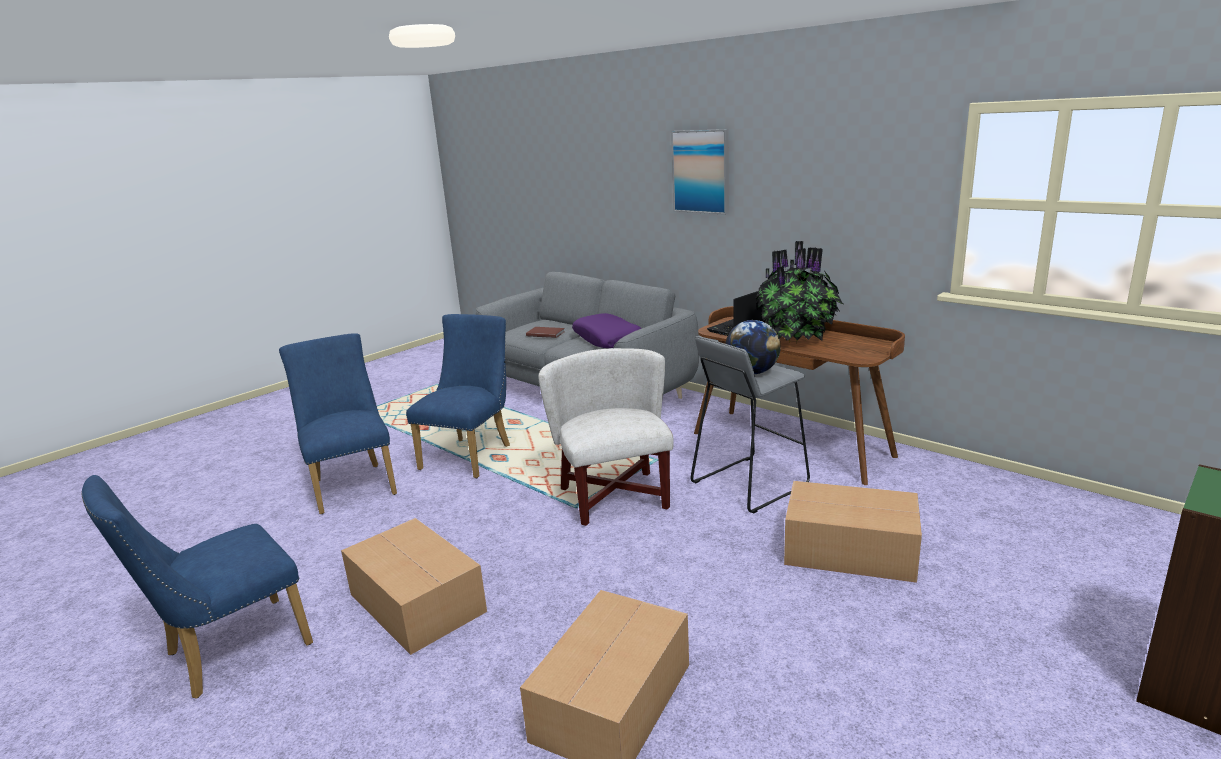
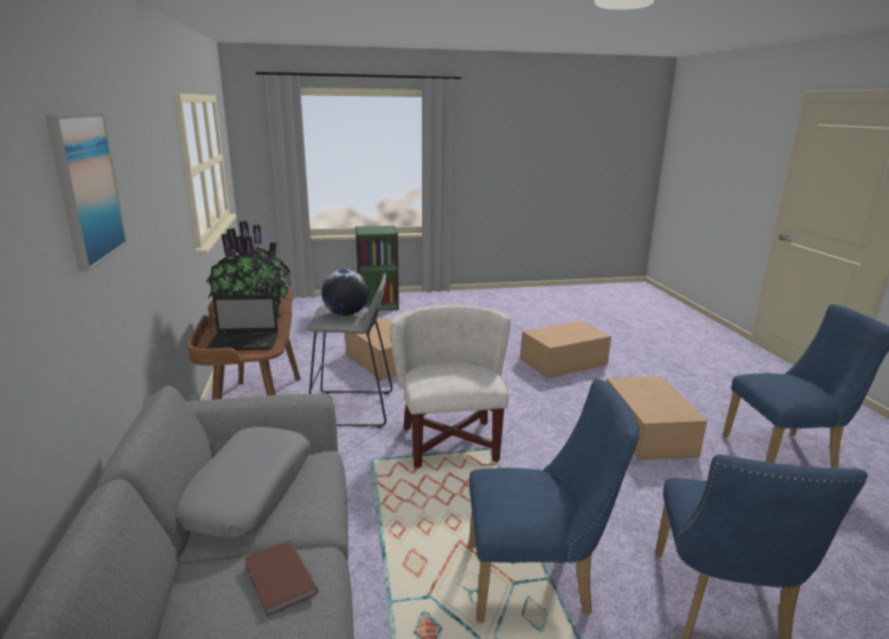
camera: 145 degrees left, 0 degrees up
(471, 455) = (537, 581): blue chair -> blue chair turned 150 degrees counterclockwise
(608, 339) = (247, 491): purple pillow -> grey pillow
(615, 497) = (451, 443): white armchair -> white armchair turned 150 degrees clockwise

